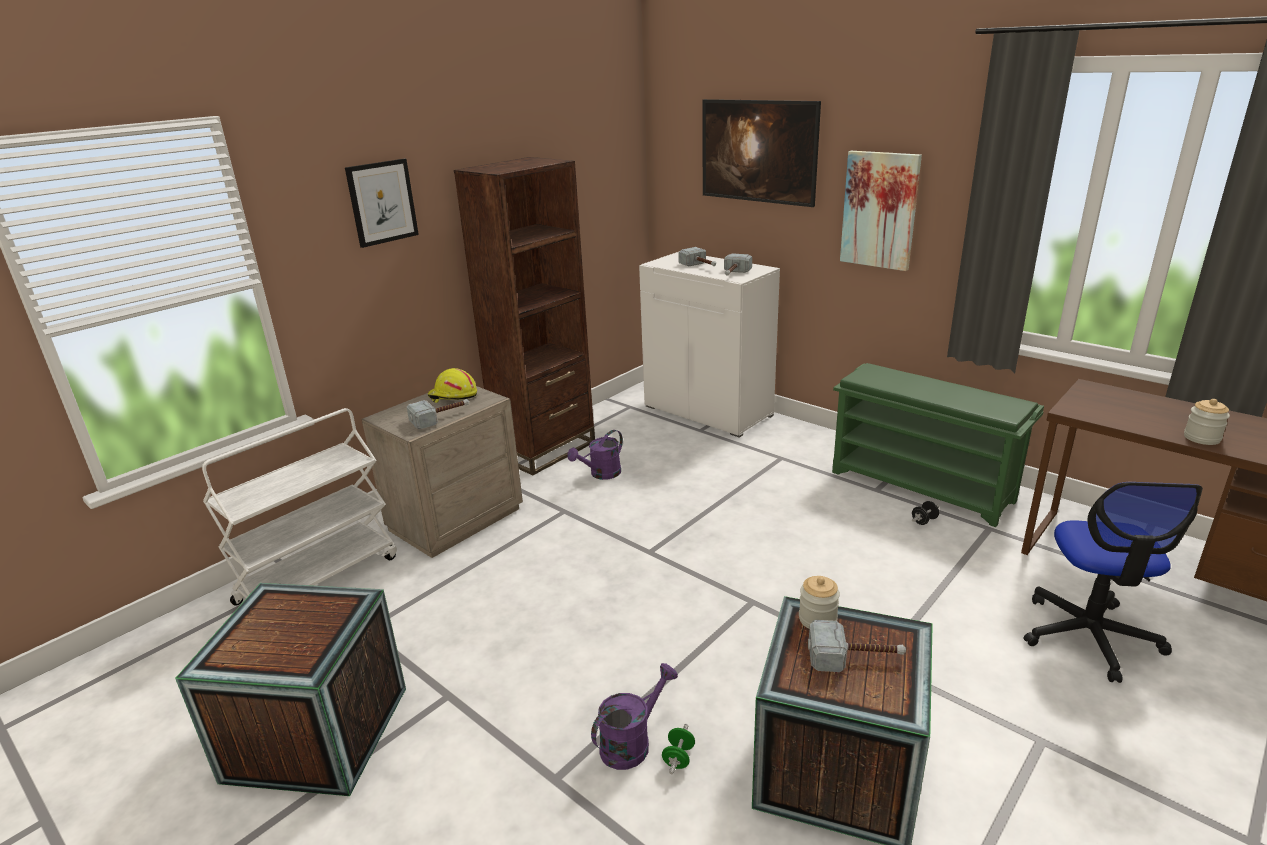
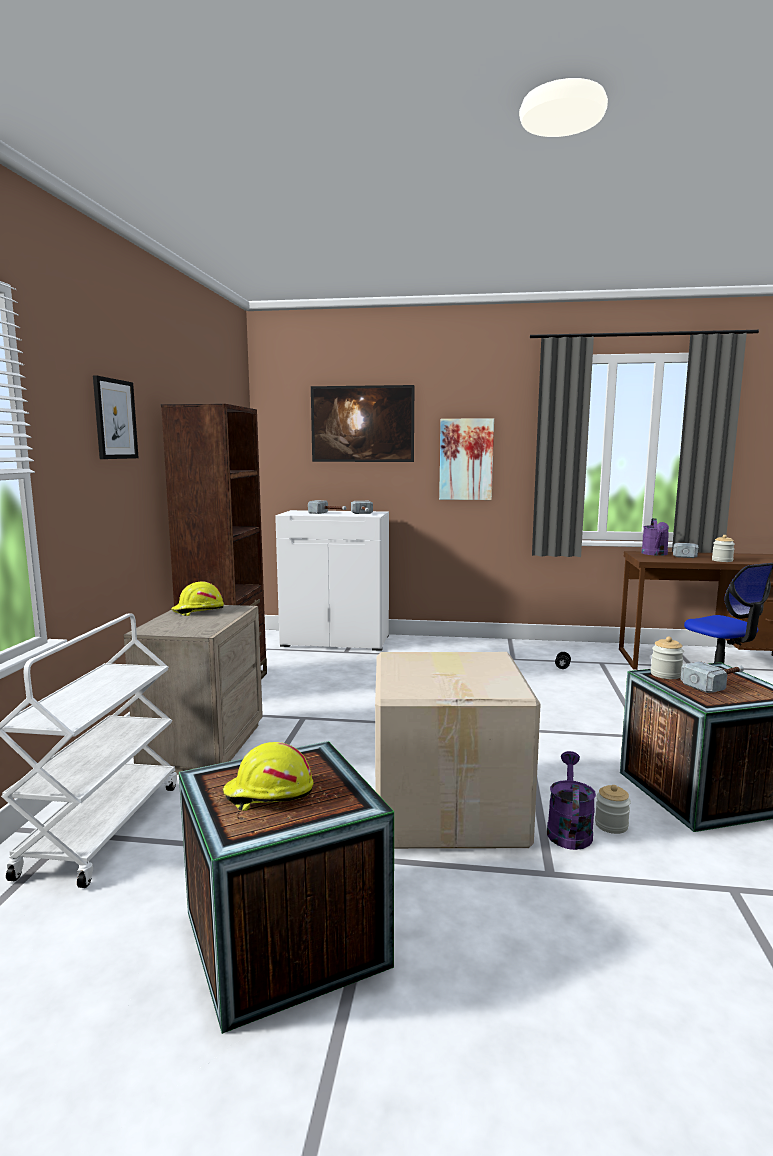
camera: 35 degrees left, 15 degrees down
(274, 631) = (268, 794): none -> yellow hard hat
(441, 418) = (214, 622): hammer -> hammer (684, 554)
(562, 667) = (449, 807): none -> cardboard box
(601, 474) = (302, 690): purple watering can -> purple watering can (655, 554)
(678, 758) = (611, 825): green dumbbell -> jar
(923, 486) = (536, 652): green shoe rack -> none

